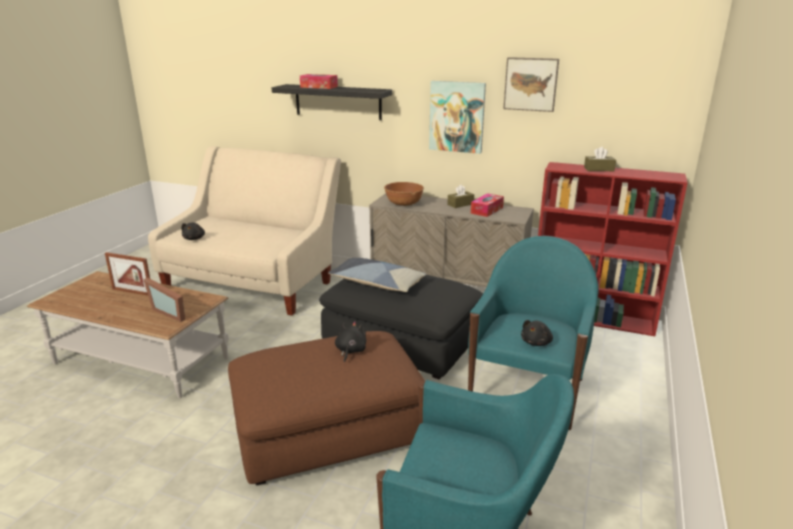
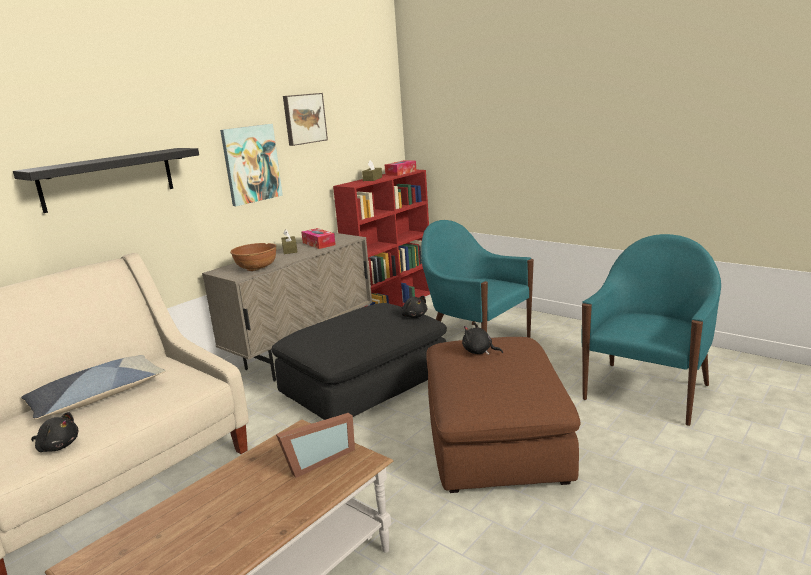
camera: 70 degrees left, 5 degrees down
(132, 292) = (209, 505): picture frame -> none
(319, 87) = (91, 161): tissue box -> tissue box (401, 173)
(377, 283) = (346, 333): pillow -> pillow (97, 396)
(536, 342) = (497, 289): black plush toy -> black plush toy (414, 316)

